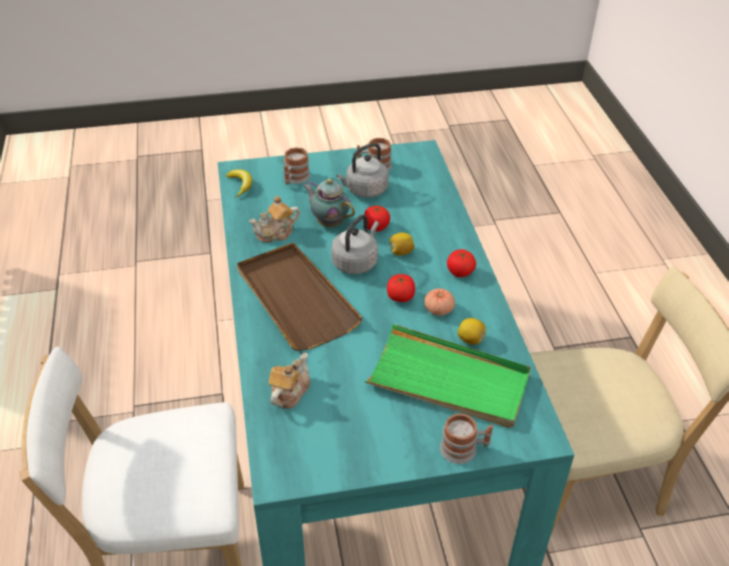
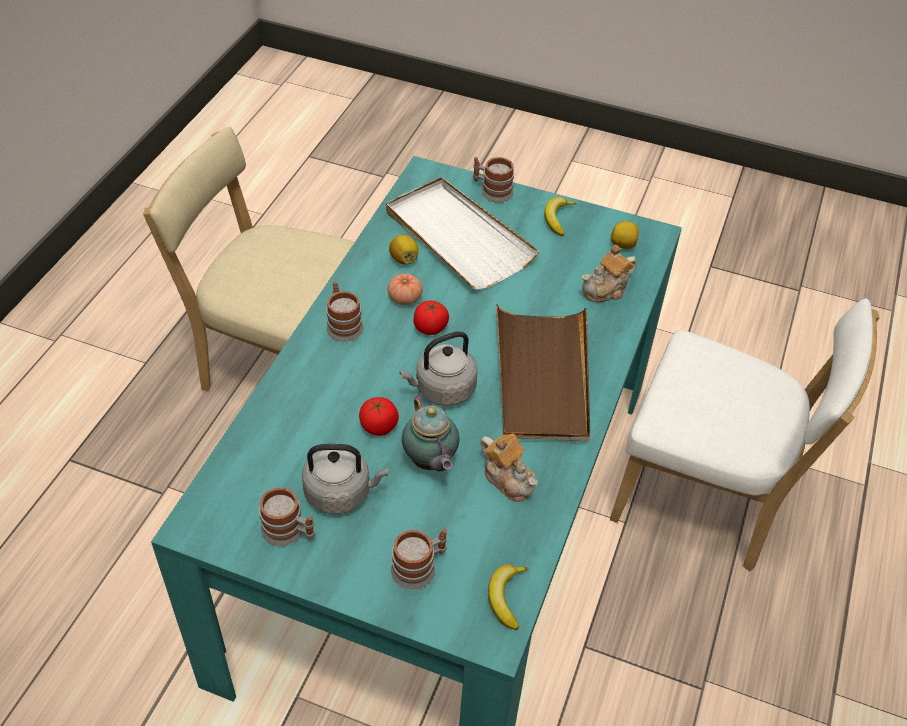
camera: 150 degrees left, 5 degrees up
(276, 233) = (508, 478): teapot -> teapot turned 45 degrees clockwise
(380, 448) = (557, 218): none -> banana
(401, 252) = (381, 378): lemon -> lemon (623, 244)
(449, 381) = (457, 237): green tray -> white tray
(460, 272) = (343, 324): tomato -> mug

